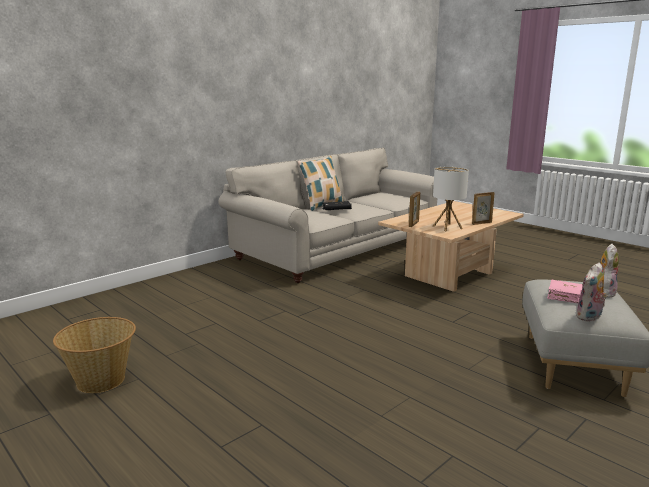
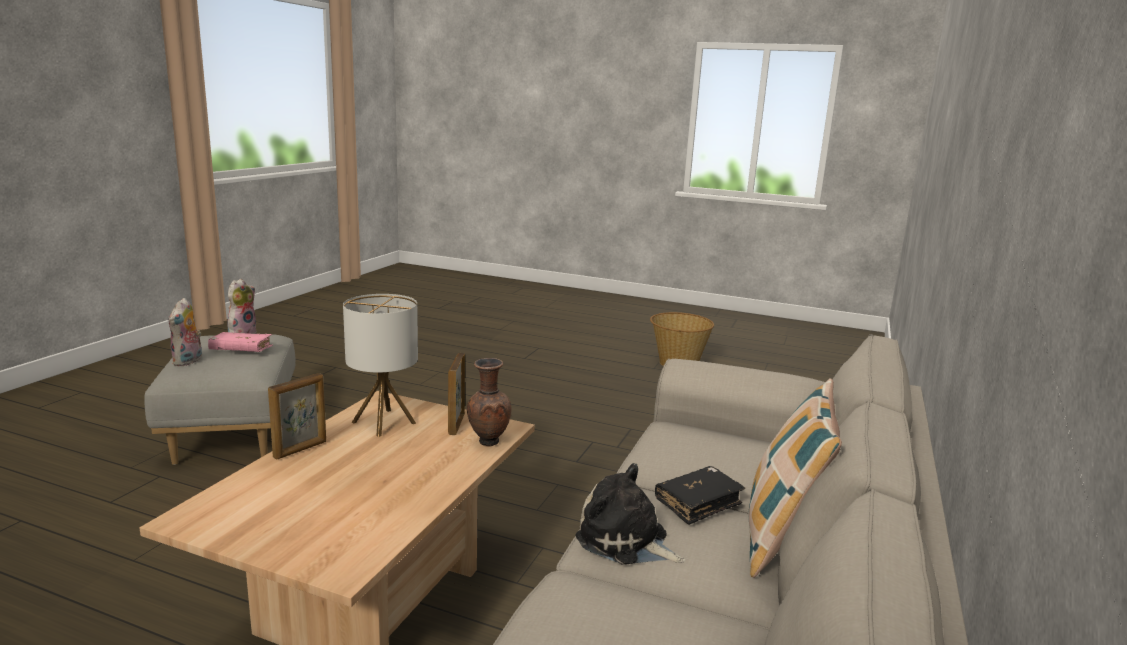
camera: 155 degrees right, 0 degrees up
(369, 209) = (626, 541): none -> plush toy
(403, 218) = (487, 441): none -> brown vase

